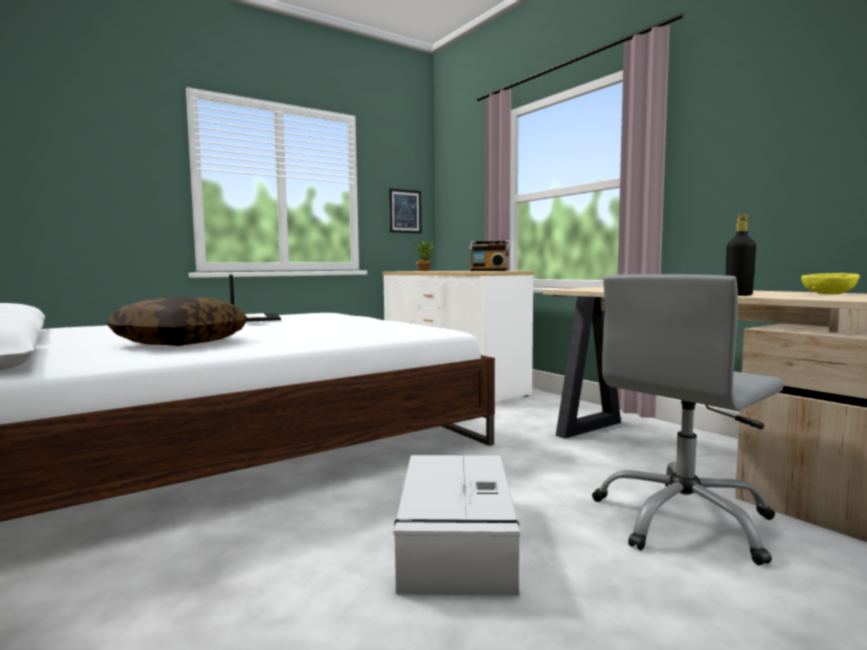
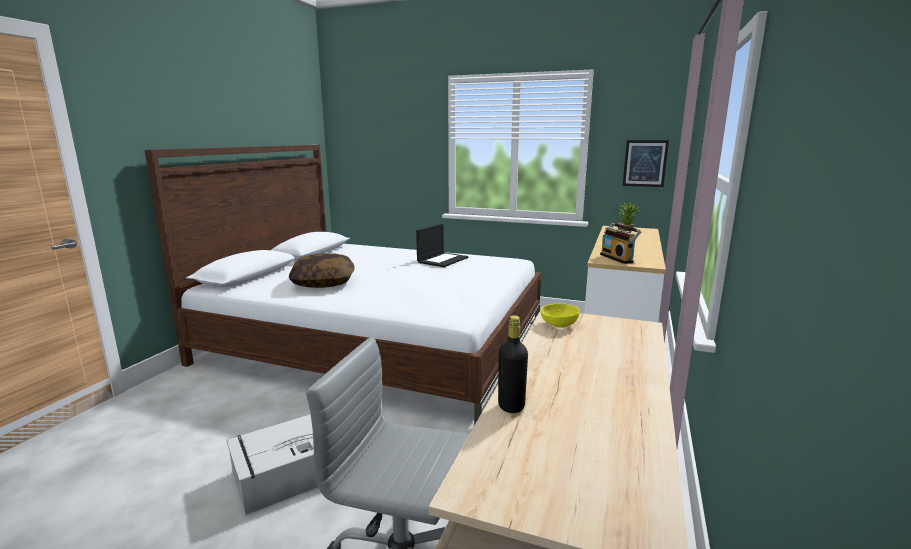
camera: 55 degrees right, 10 degrees up
(829, 294) = (603, 465): yellow bowl -> yellow bowl (558, 325)

